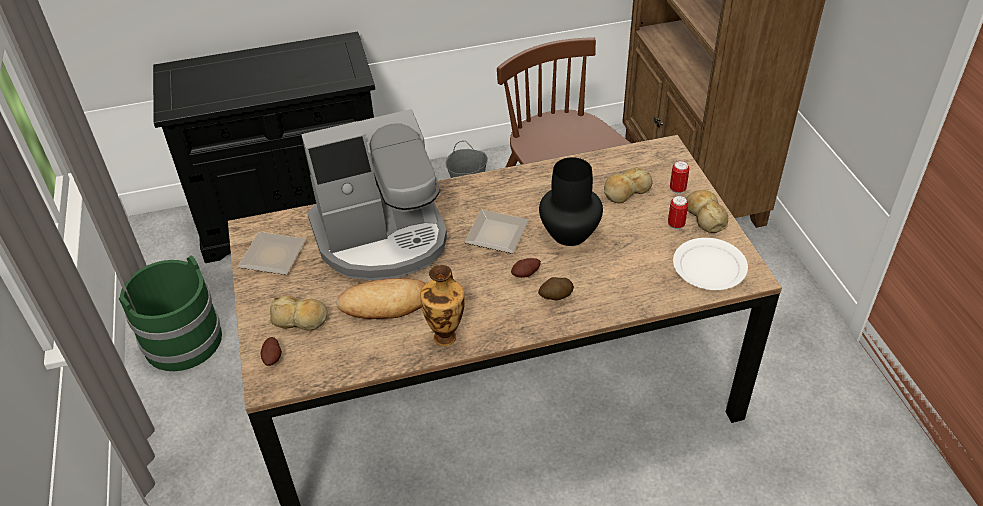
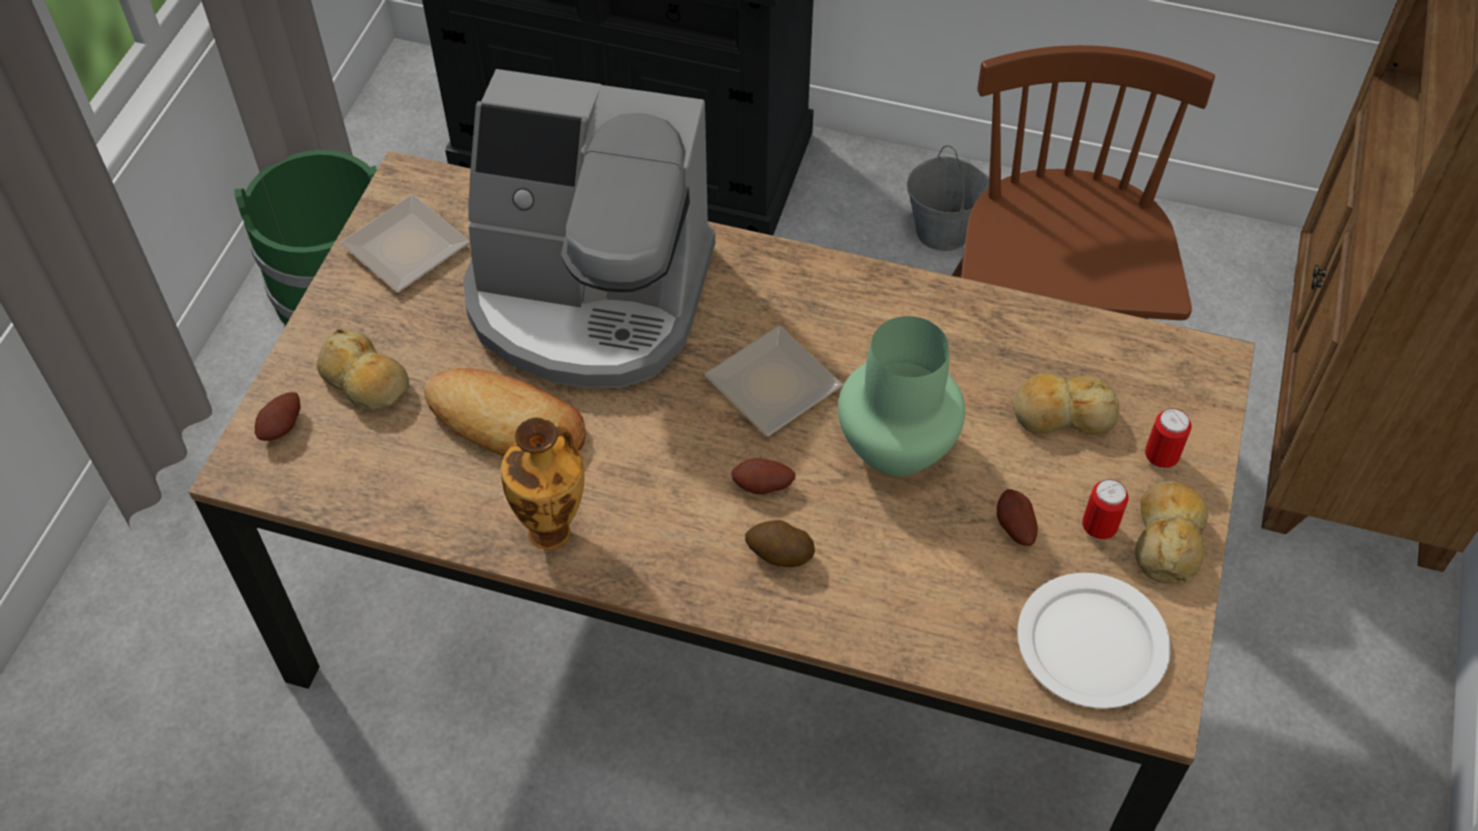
camera: 30 degrees right, 10 degrees up
(570, 233) = (898, 447): black vase -> green vase
(643, 240) = (1014, 527): none -> potato

